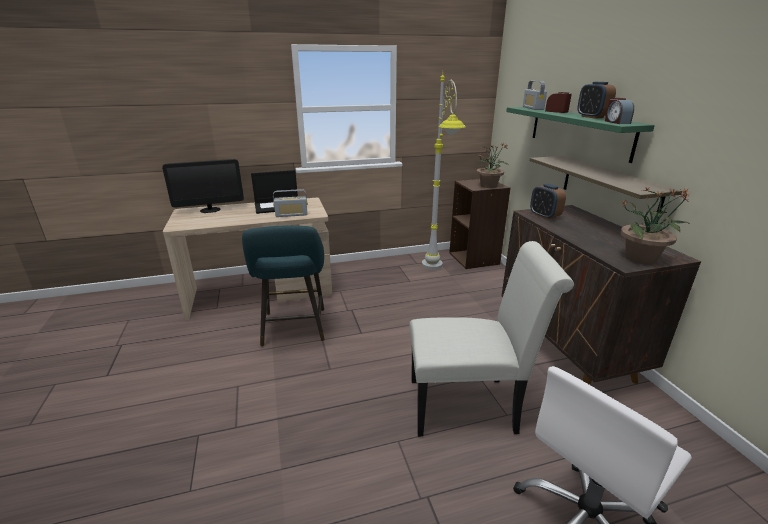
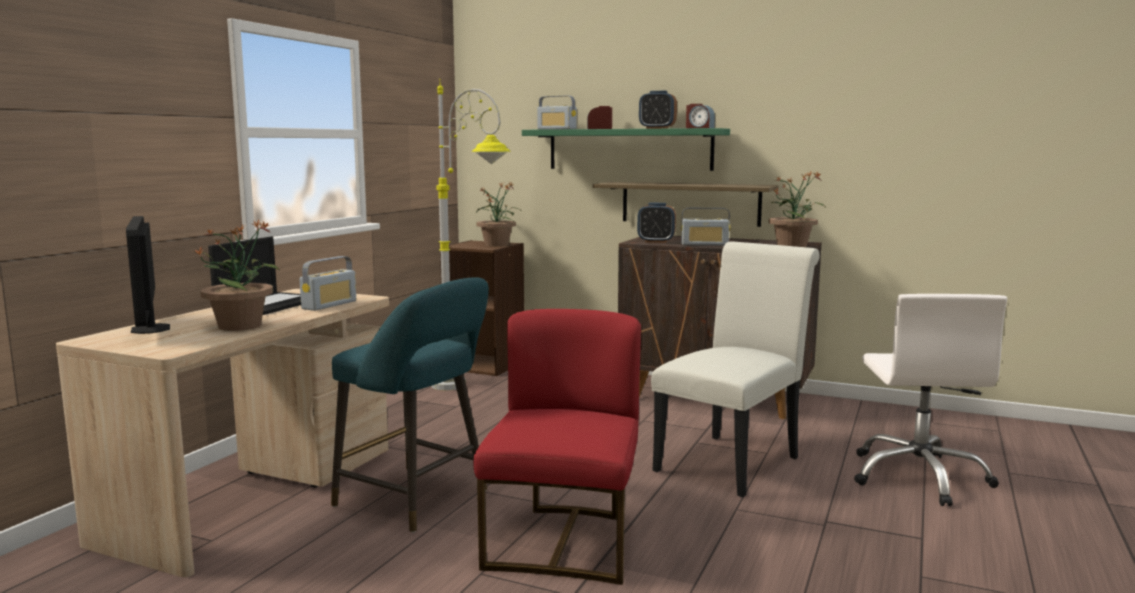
camera: 50 degrees left, 15 degrees down
(210, 210) = (150, 329): monitor -> monitor turned 135 degrees clockwise
(231, 218) = (241, 326): none -> potted plant
(290, 395) = (564, 542): none -> red chair
(568, 231) = (704, 244): none -> radio

